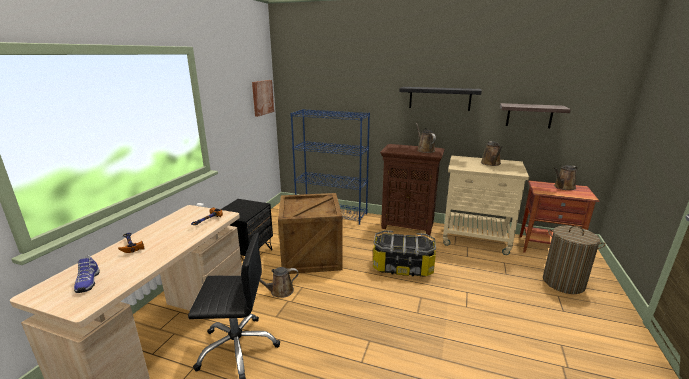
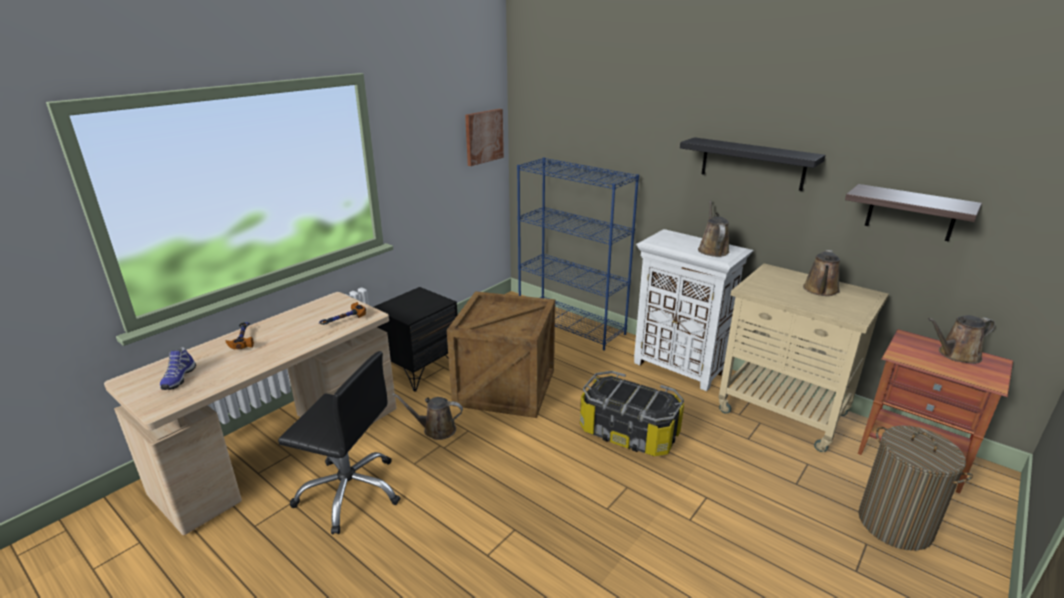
camera: 20 degrees right, 5 degrees up
(408, 226) = (680, 367): brown cabinet -> white cabinet

